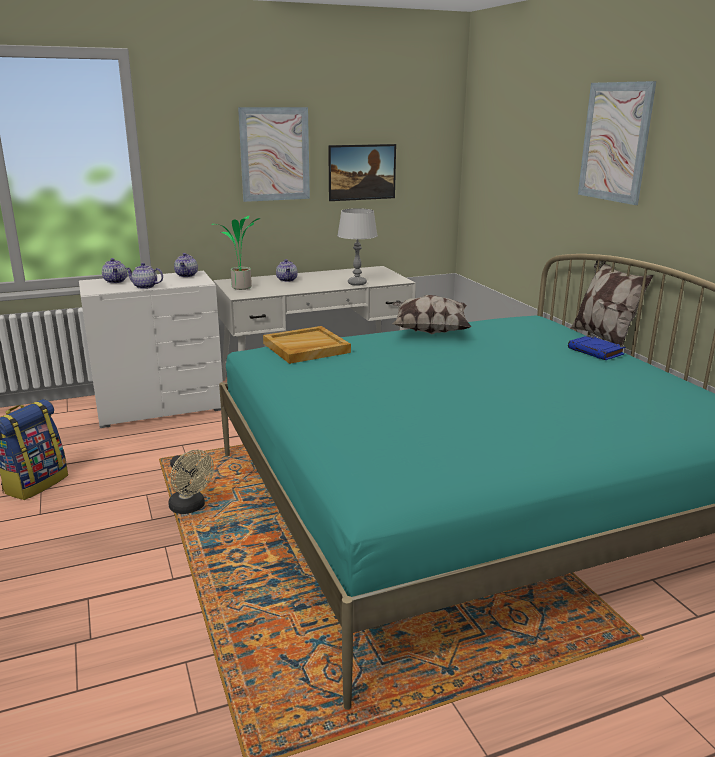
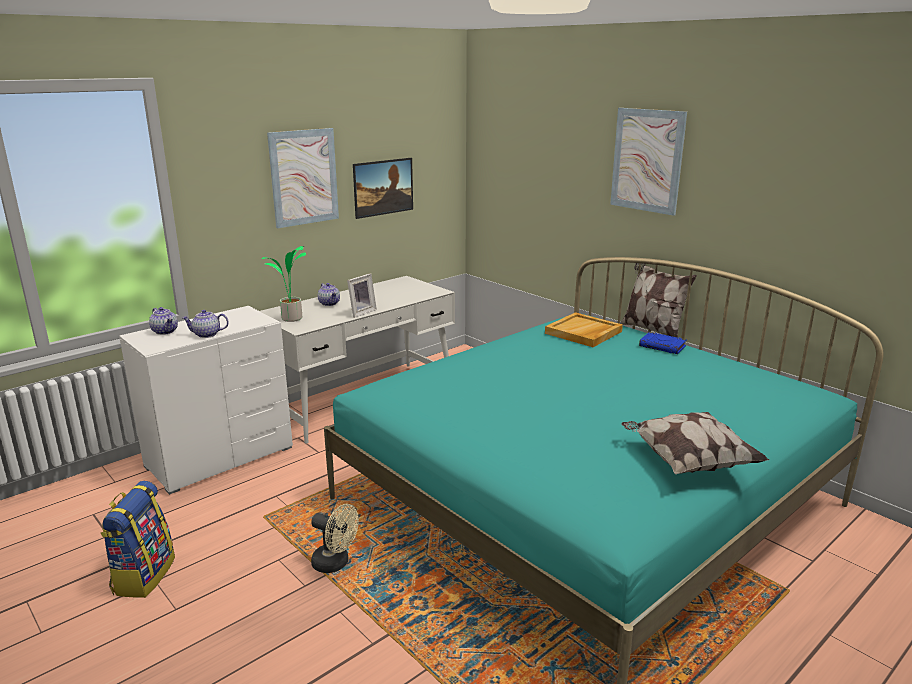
camera: 20 degrees left, 0 degrees up
(187, 275) = (237, 314): teapot -> none
(306, 348) = (417, 381): beige tray -> beige tray (583, 333)
(307, 289) = (361, 312): none -> picture frame
(357, 283) = (402, 299): grey table lamp -> none
(429, 331) = (510, 344): pillow -> pillow (688, 461)

